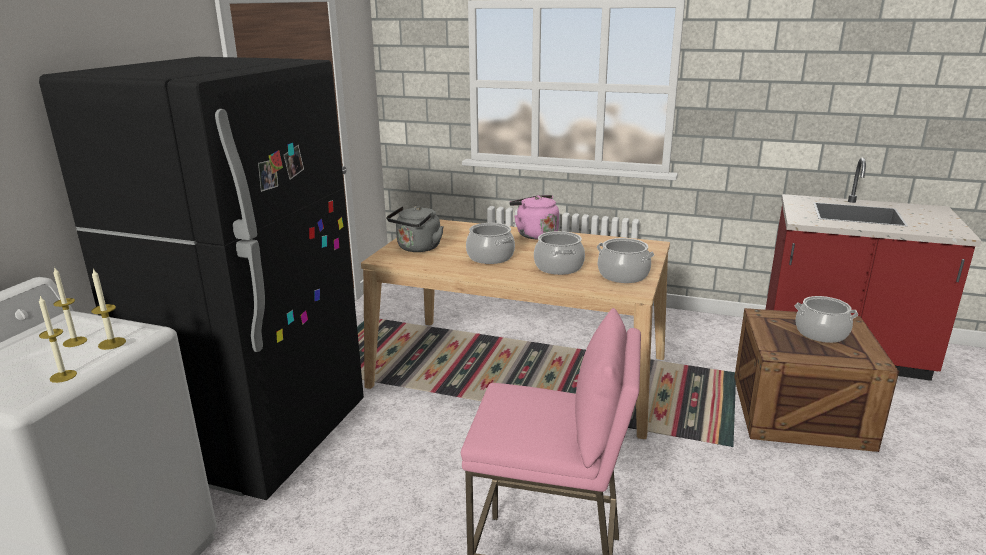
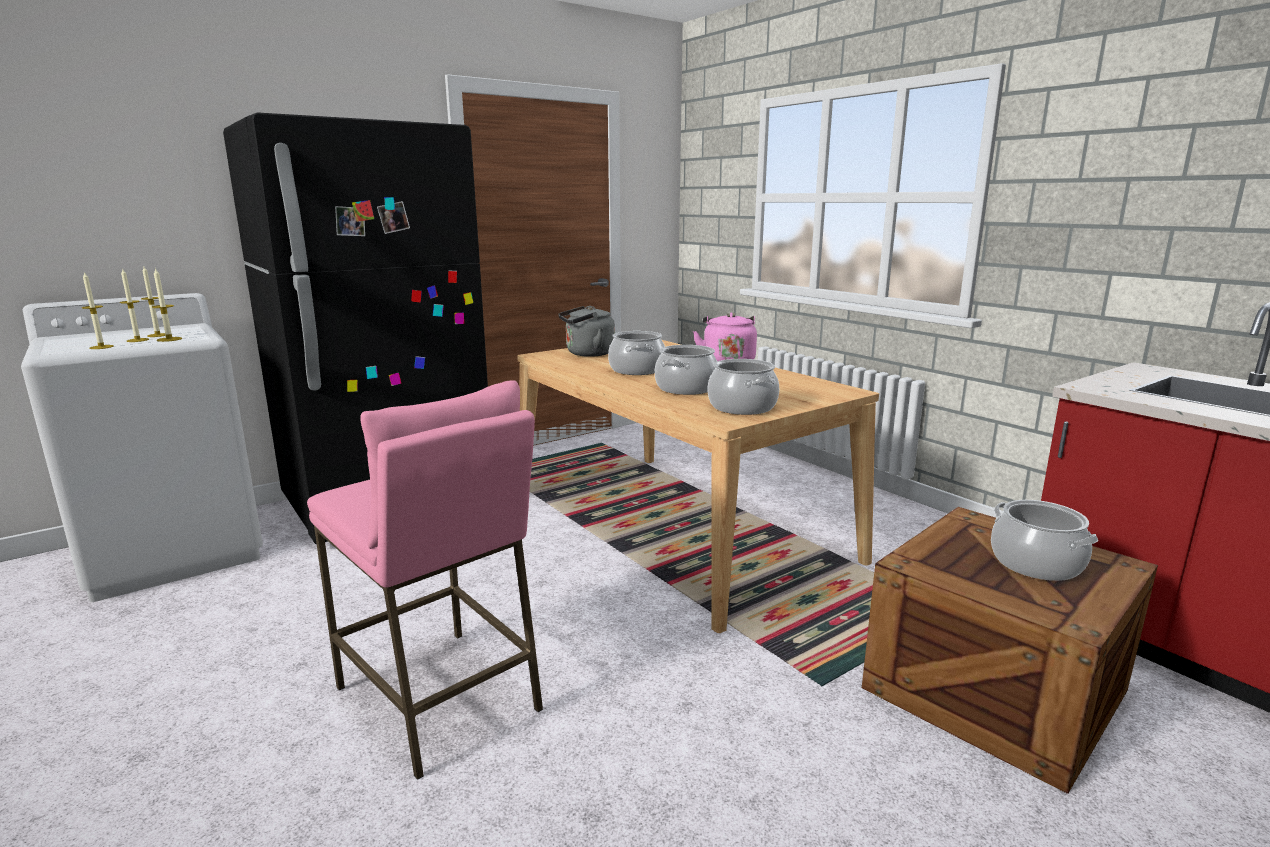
camera: 35 degrees right, 5 degrees down
(74, 355) = (137, 340): none -> candle

